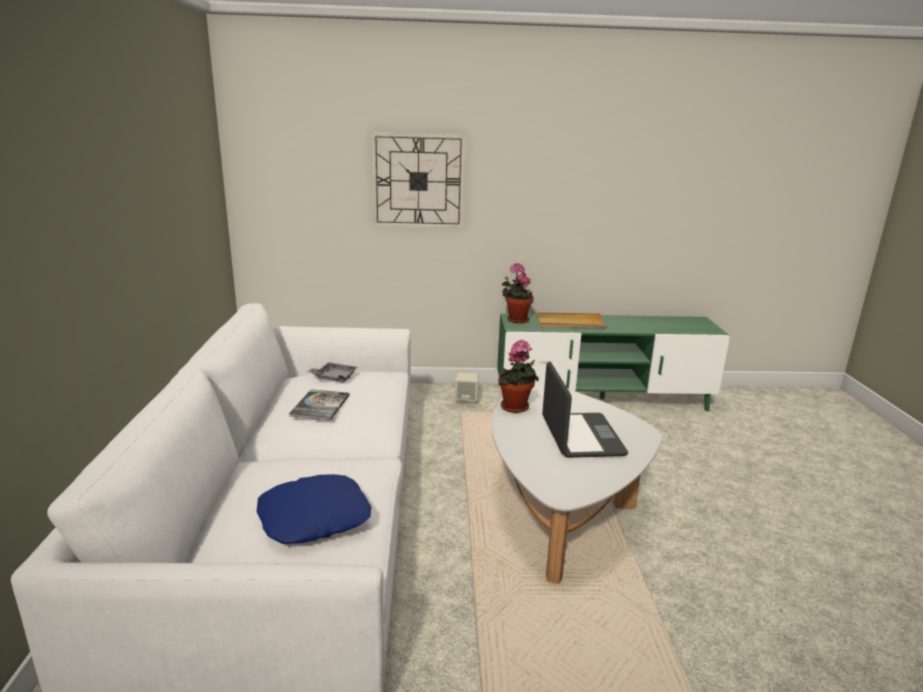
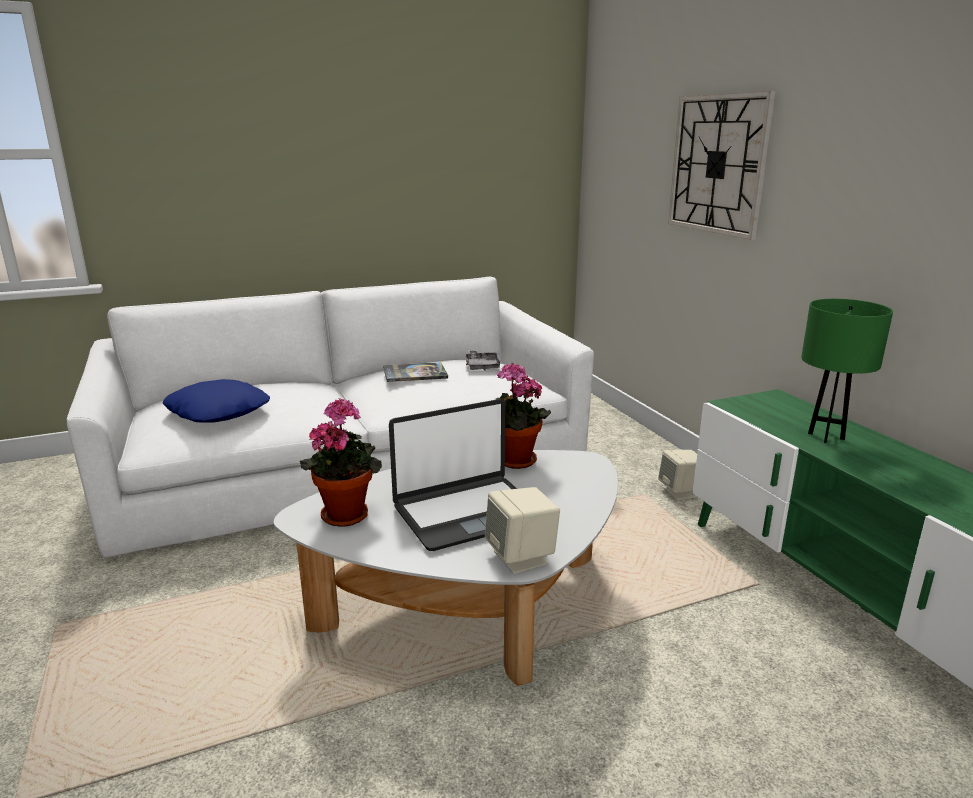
camera: 70 degrees right, 0 degrees up
(516, 319) = (768, 400): potted plant -> potted plant (346, 513)
(570, 324) = (825, 436): beige tray -> green table lamp
(637, 431) = (521, 557): none -> beige speaker

